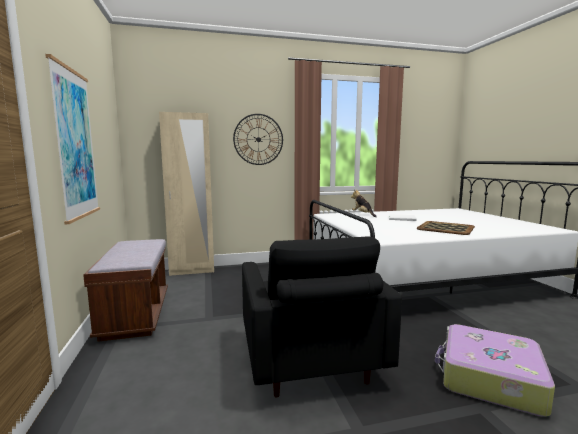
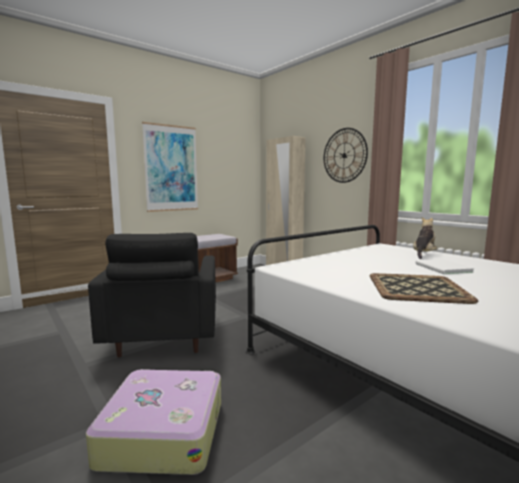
camera: 65 degrees right, 0 degrees up
(309, 361) = (163, 337): black armchair -> black armchair turned 60 degrees counterclockwise

